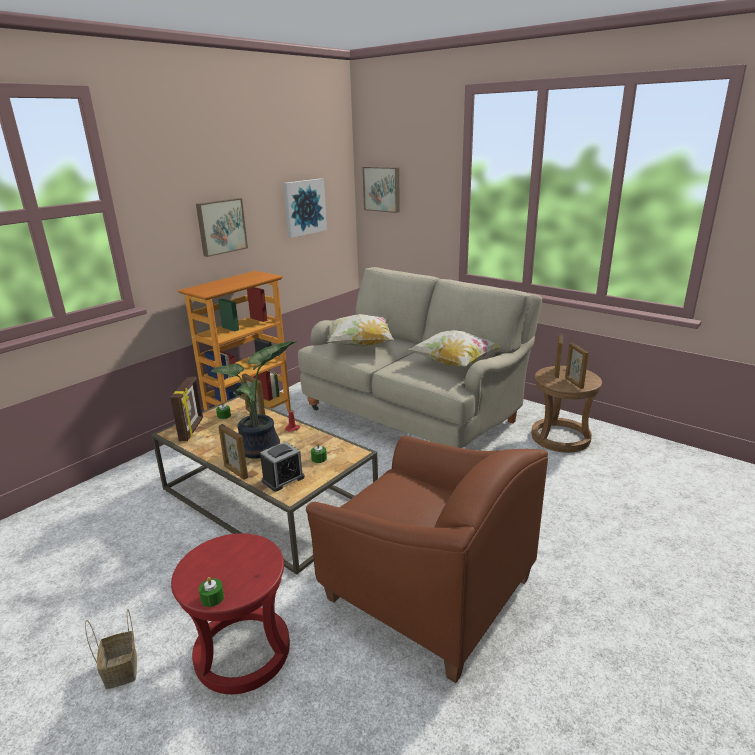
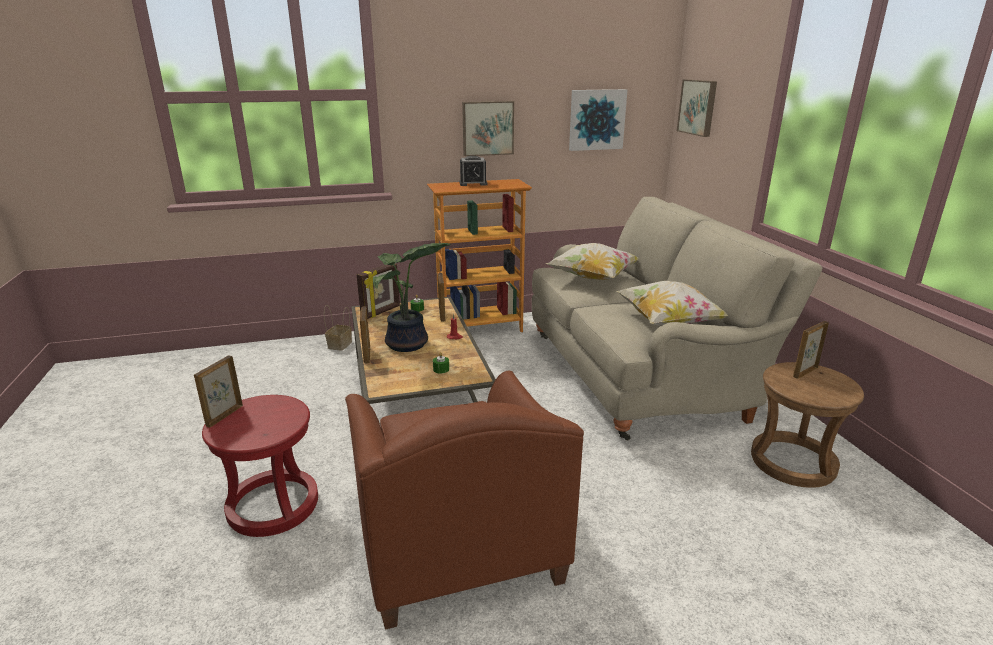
camera: 35 degrees right, 0 degrees up
(122, 671) = (198, 475): basket -> basket (340, 345)
(212, 598) = (221, 435): green candle -> none
(283, 479) = (392, 374): alarm clock -> alarm clock (473, 183)
(573, 383) = (811, 391): picture frame -> picture frame (224, 416)

